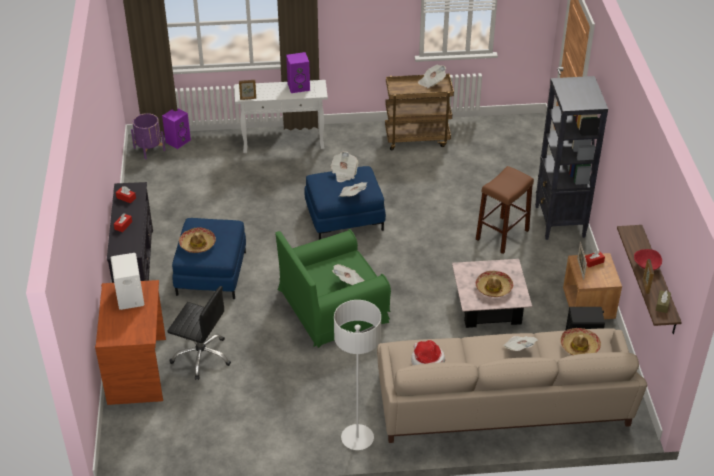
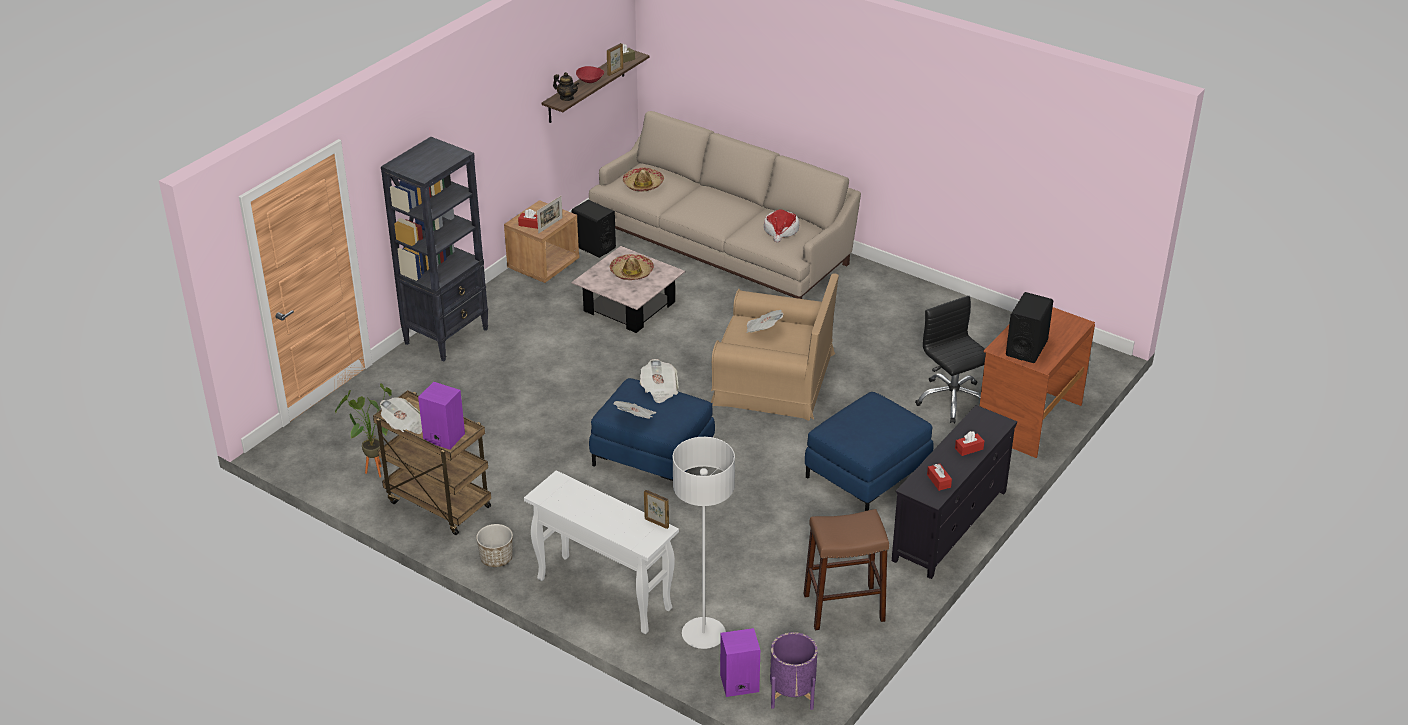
camera: 140 degrees left, 5 degrees down
(130, 296) = (1026, 348): white speaker -> black speaker
(198, 244) = (887, 424): hat -> none
(299, 86) = (570, 505): purple speaker -> purple speaker (443, 437)
(332, 305) = (774, 379): green armchair -> brown armchair
(354, 132) = (496, 558): none -> planter
(357, 438) = (871, 278): grey floor lamp -> grey floor lamp (703, 634)
(473, 137) = (374, 469): none -> potted plant
(502, 235) = (520, 354): brown stool -> brown stool (843, 607)
(519, 348) = (692, 204): newspaper -> none
(633, 238) = (567, 98): none -> teapot

